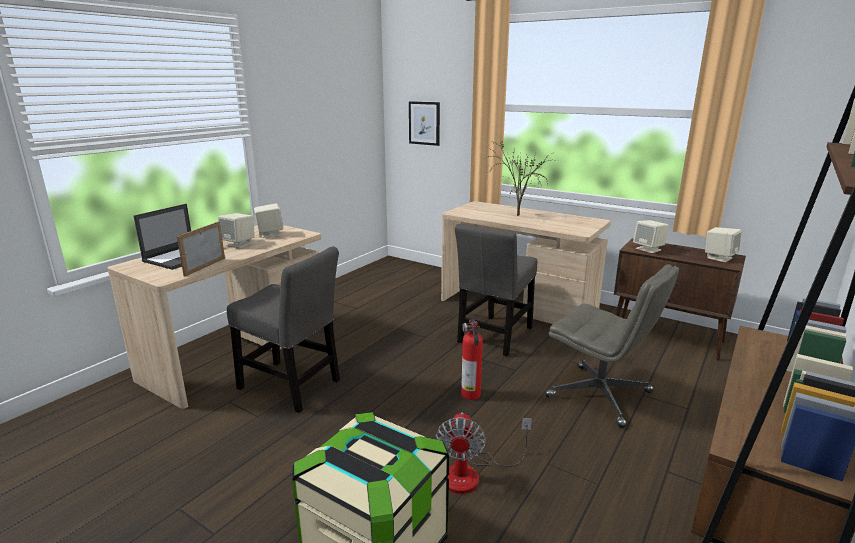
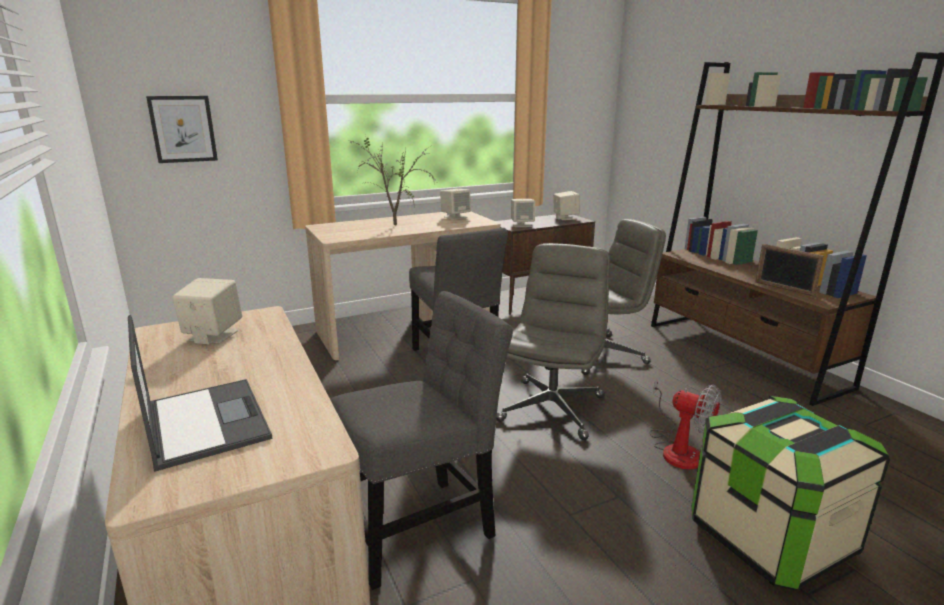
camera: 60 degrees left, 0 degrees up
(204, 266) = (305, 405): picture frame -> picture frame (783, 289)
(239, 244) = (222, 364): beige speaker -> beige speaker (455, 217)
(471, 395) = (552, 408): fire extinguisher -> grey office chair

